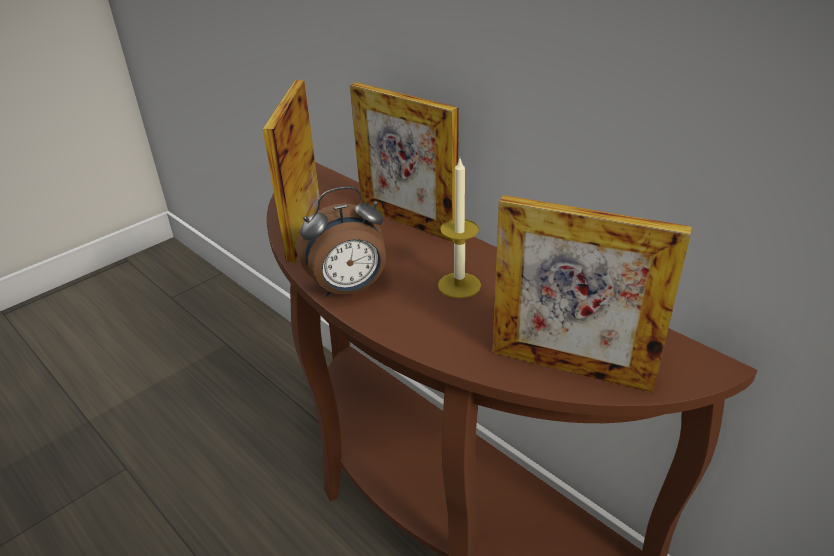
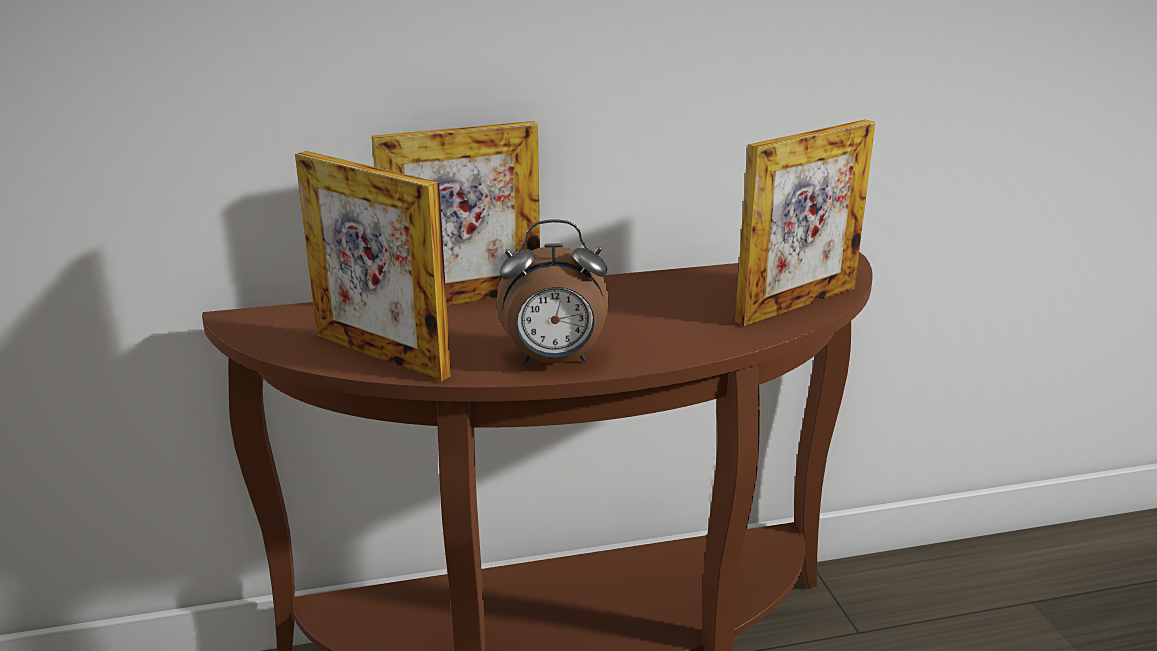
camera: 60 degrees left, 10 degrees down
(349, 289) = (554, 361): alarm clock -> alarm clock turned 75 degrees clockwise
(459, 285) = (622, 309): candle -> none

